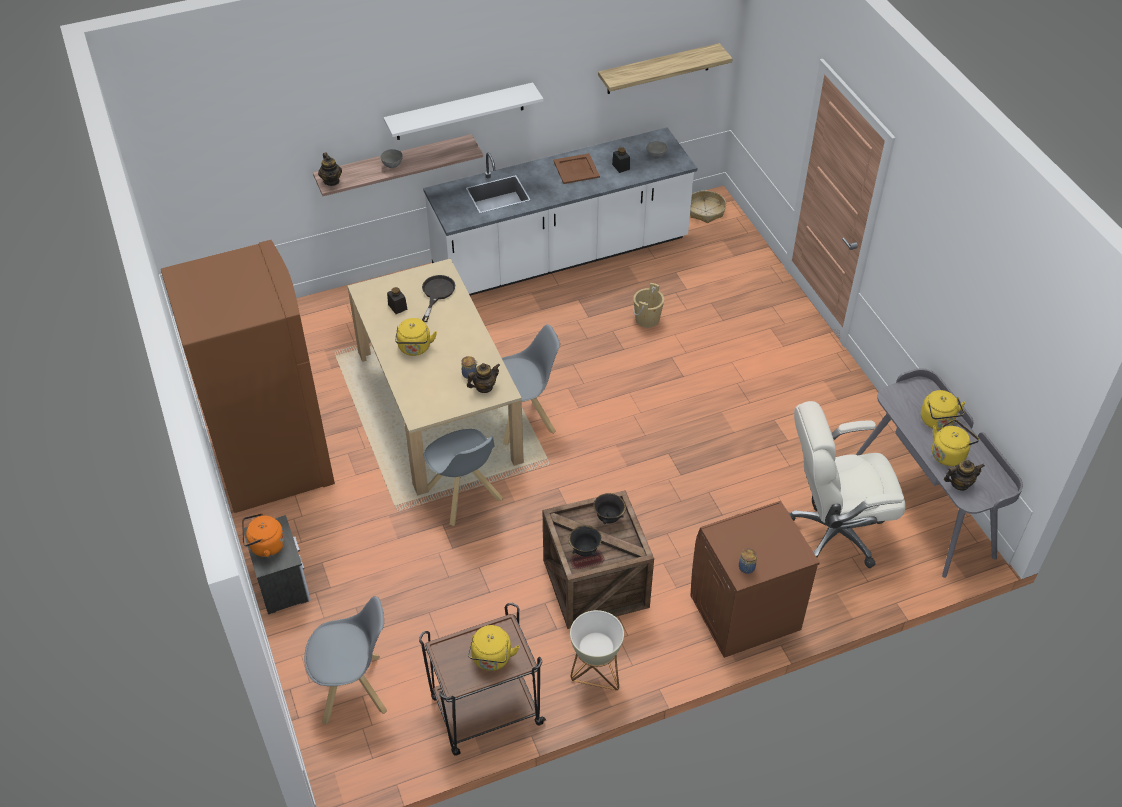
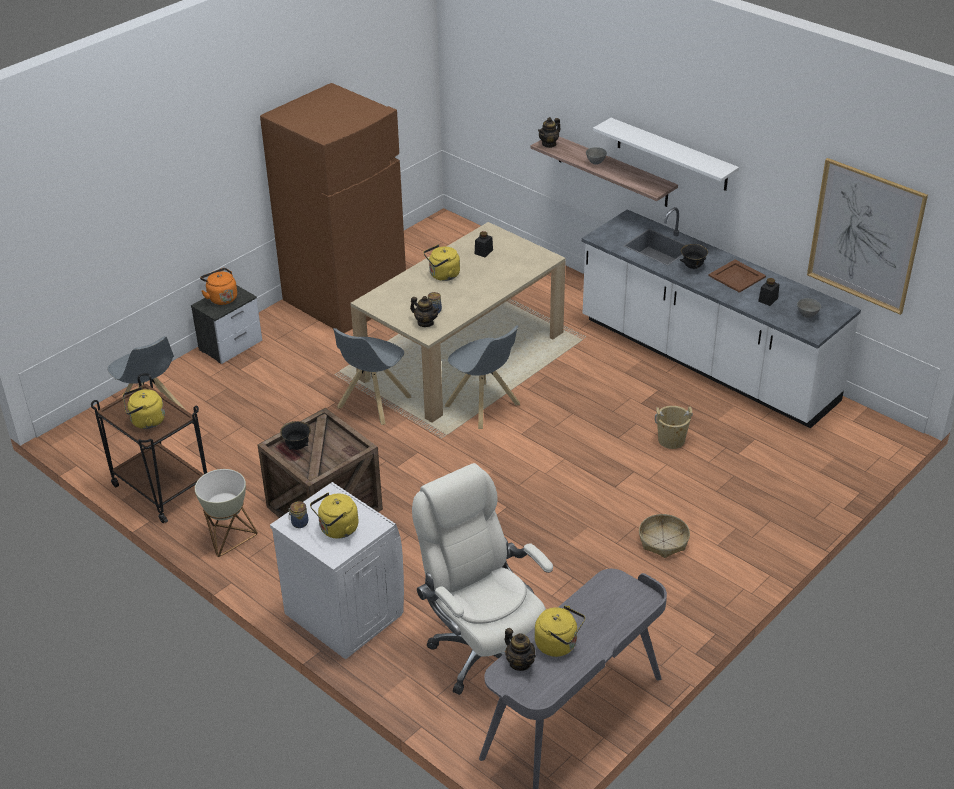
camera: 65 degrees right, 10 degrees down
(436, 293) = (516, 265): black frying pan -> none
(608, 518) = (341, 449): black bowl -> black bowl (692, 267)
(658, 69) = (865, 236): shelf -> picture
(705, 211) = (867, 432): basket -> basket (663, 541)
(744, 613) = (344, 614): brown washing machine -> white washing machine
(938, 421) = (601, 625): yellow kettle -> yellow kettle (337, 530)

